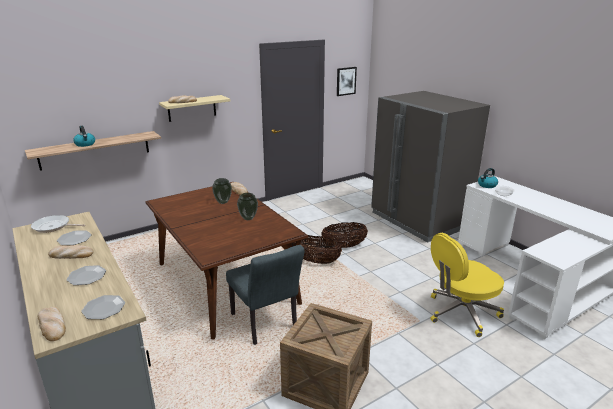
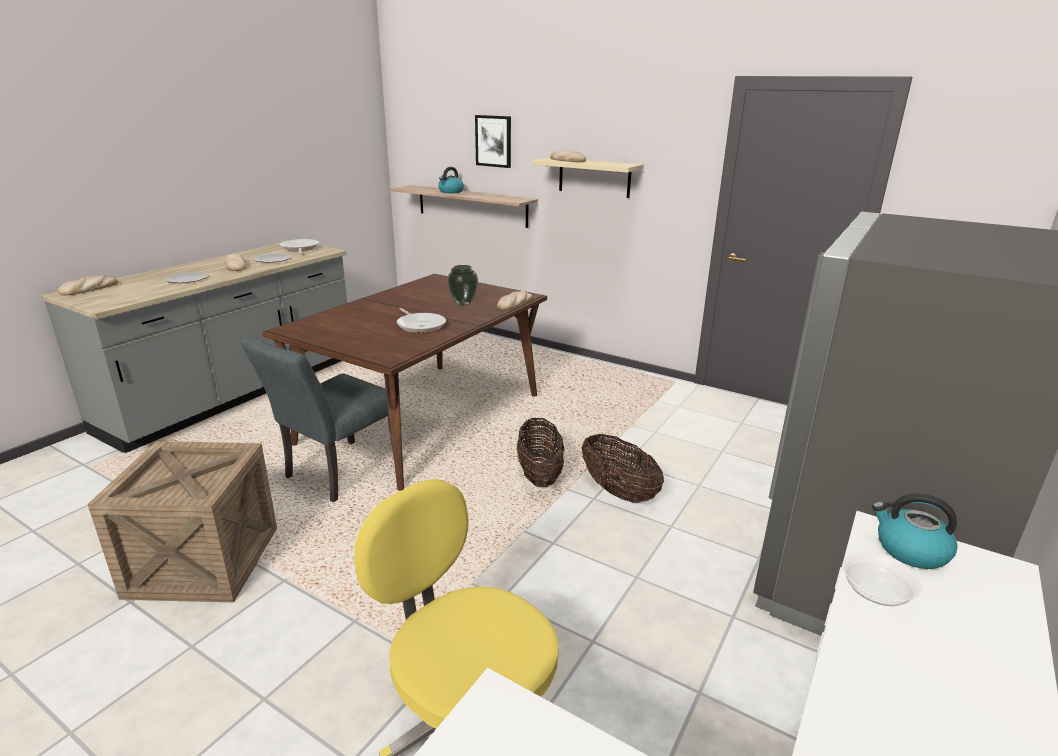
camera: 65 degrees right, 0 degrees up
(104, 308) = (116, 297): plate -> none
(248, 218) = (420, 325): vase -> frying pan
(346, 81) = (962, 191): picture -> picture (493, 141)

